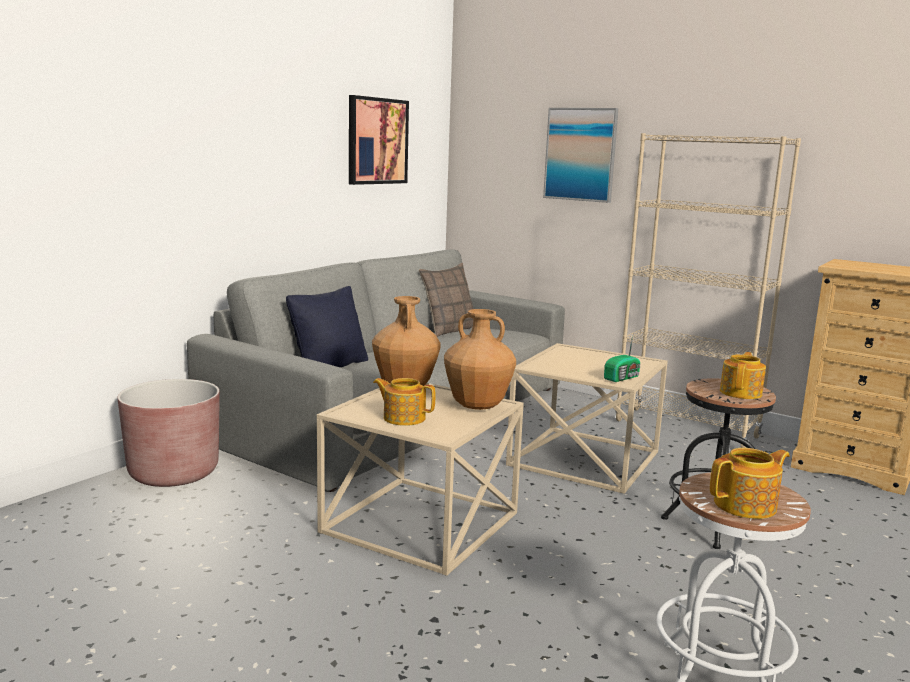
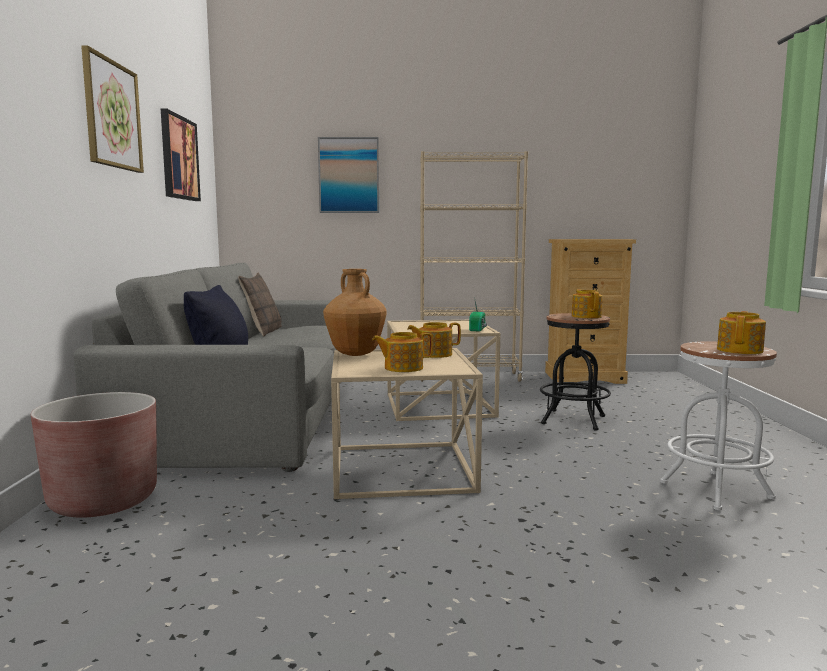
camera: 35 degrees left, 5 degrees down
(267, 117) = (112, 115): none -> picture
(478, 406) = (434, 354): brown vase -> teapot

